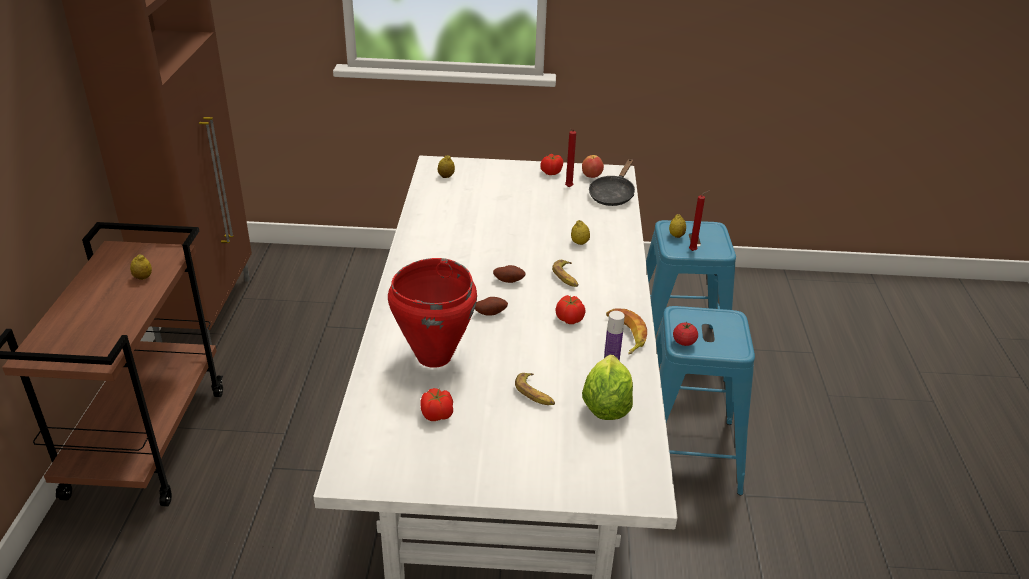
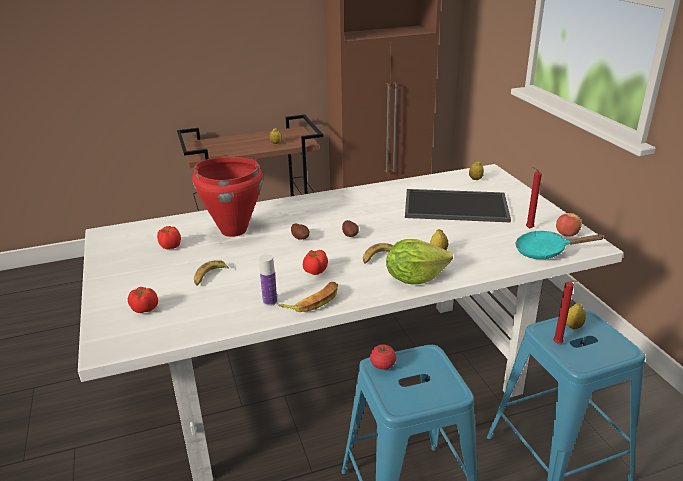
camera: 70 degrees right, 5 degrees down
(497, 207) = (454, 207): none -> tray
(551, 172) = (543, 215): tomato -> tomato (145, 309)
(605, 406) = (206, 310): lettuce -> lettuce (414, 278)
(612, 195) = (545, 251): black frying pan -> turquoise frying pan

